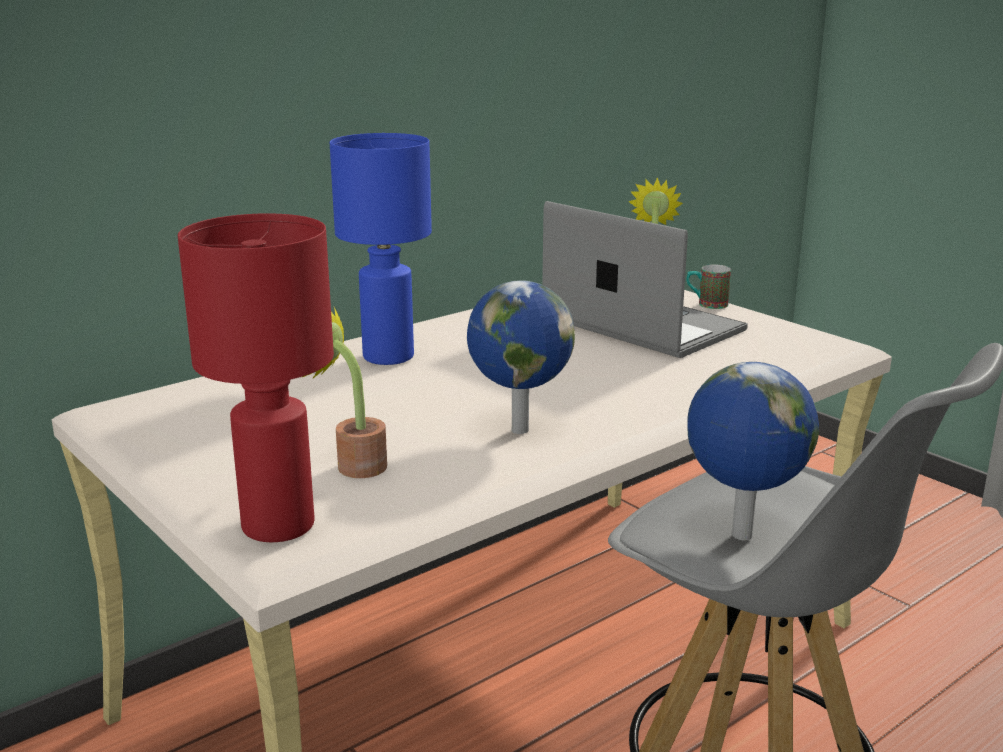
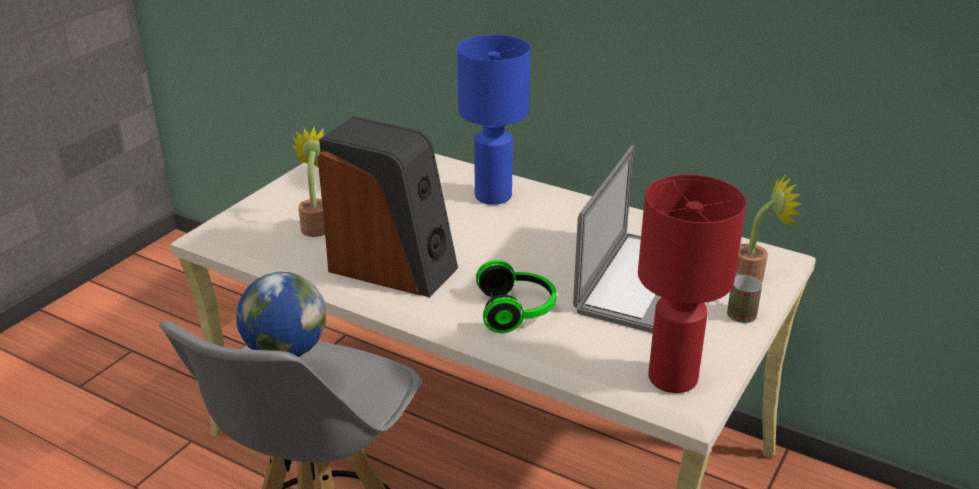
camera: 70 degrees right, 10 degrees up
(279, 527) = (237, 224): red table lamp -> red table lamp (672, 379)
(517, 430) = (393, 267): globe -> speaker
(660, 382) = (517, 311): none -> headphones

